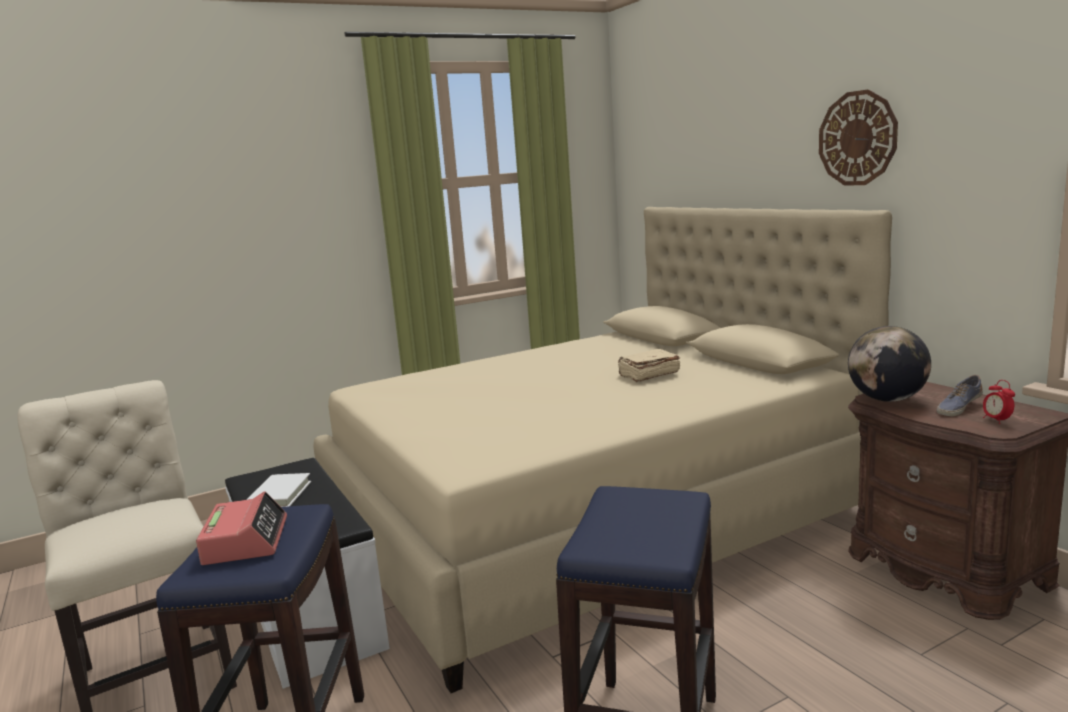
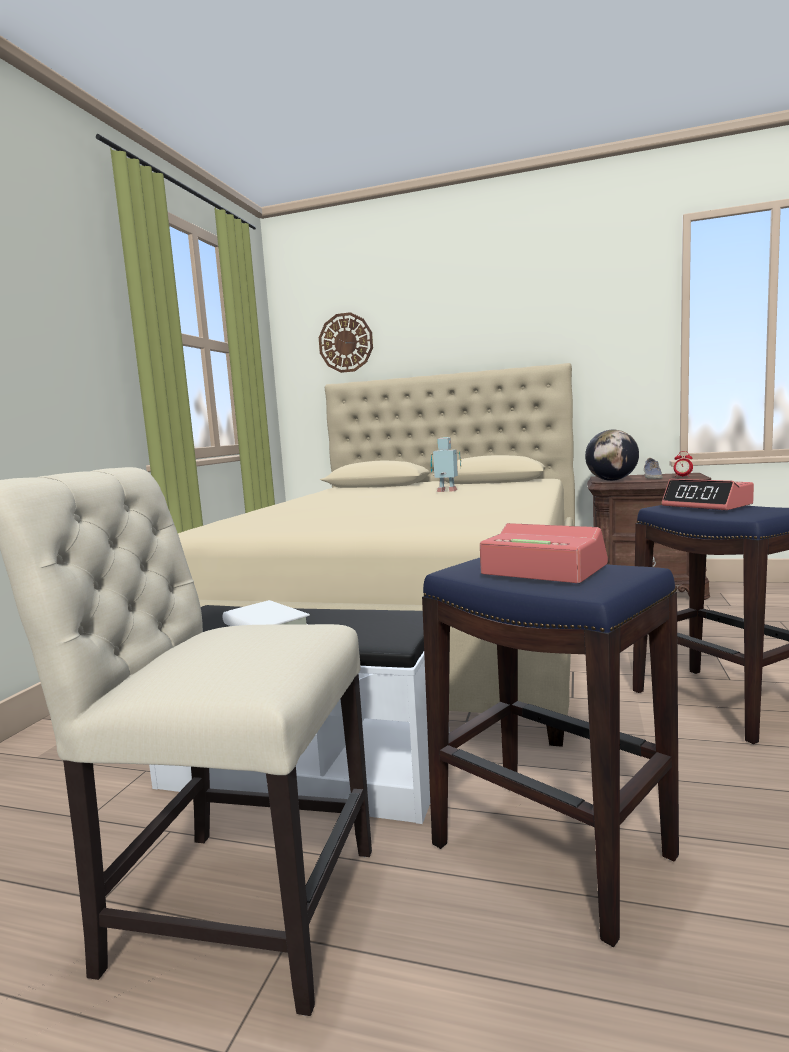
camera: 45 degrees left, 5 degrees down
(639, 510) = (707, 505): none -> alarm clock
(648, 375) = (447, 491): beige book -> toy robot
(857, 138) = (534, 318): wall clock -> wall clock (346, 343)

